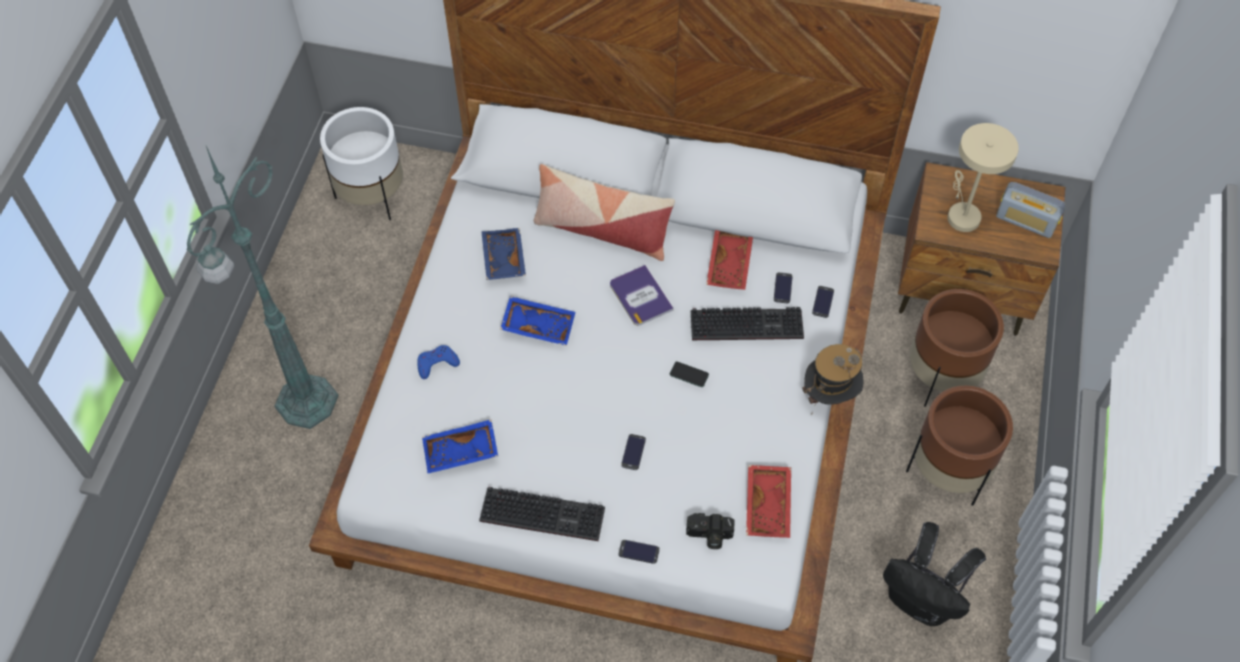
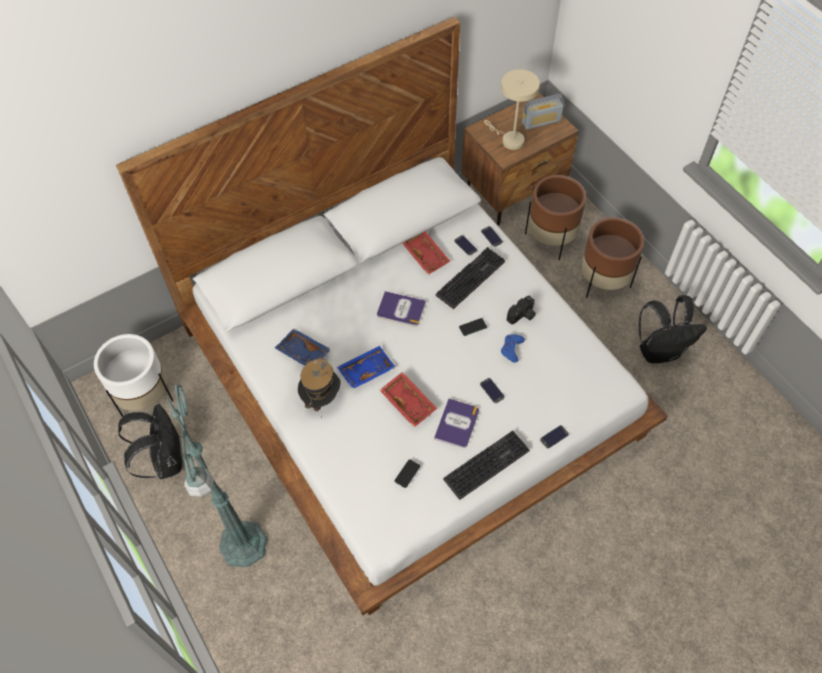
camera: 45 degrees left, 0 degrees up
(326, 268) = (165, 460): none -> black backpack
(437, 363) = (334, 440): blue game controller -> blue game controller (512, 349)
(461, 452) = (407, 473): blue tray -> phone
(562, 451) = (457, 424): none -> book
(602, 229) = (338, 292): pillow -> none
(709, 536) = (576, 397): camera -> camera (522, 316)
(769, 505) = (585, 356): red tray -> red tray (409, 402)
(829, 395) = (548, 279): hat -> hat (321, 398)

